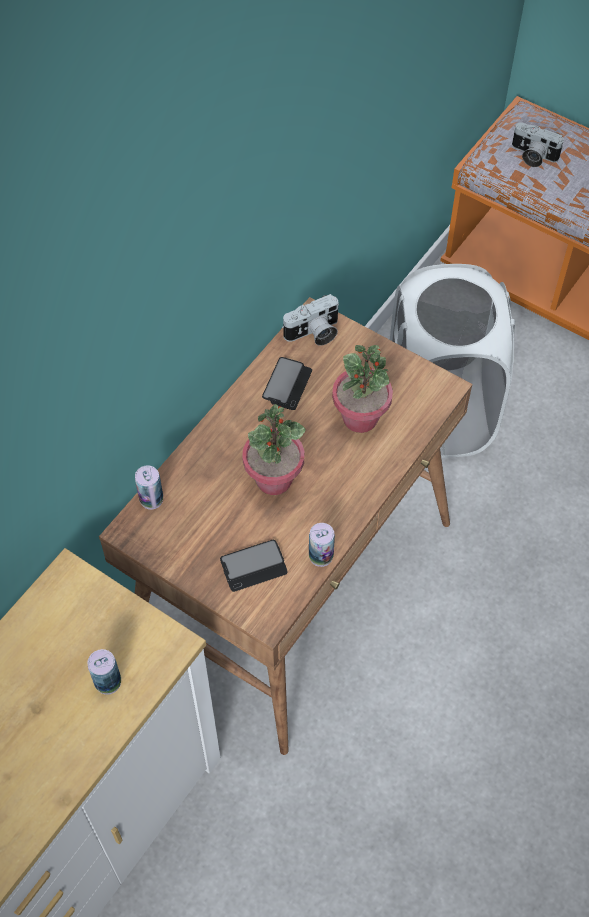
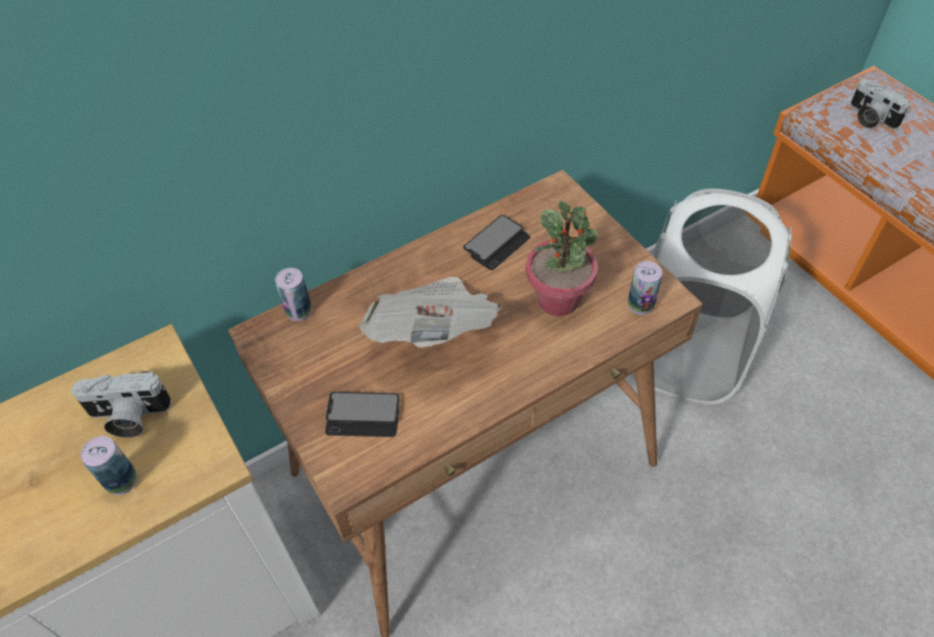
camera: 25 degrees right, 5 degrees down
(274, 479) = (433, 332): potted plant -> newspaper
(314, 334) = (550, 204): camera -> camera (128, 417)
(321, 556) = (441, 431): can -> can (640, 305)

